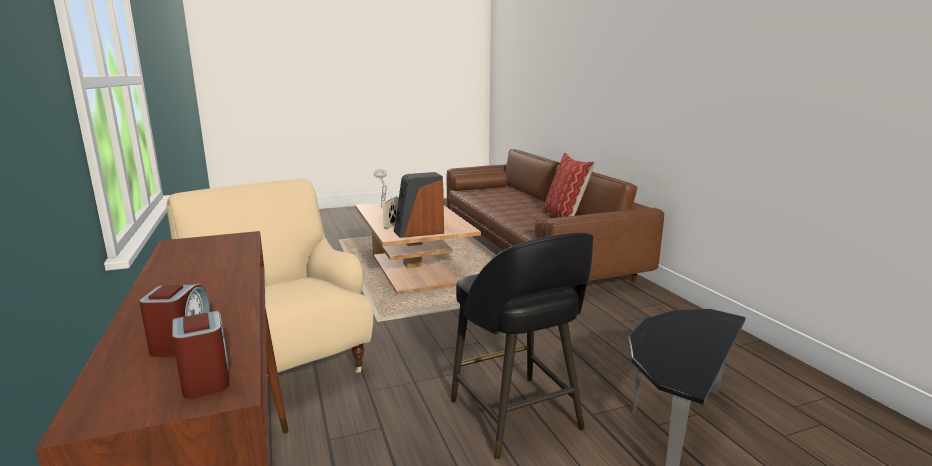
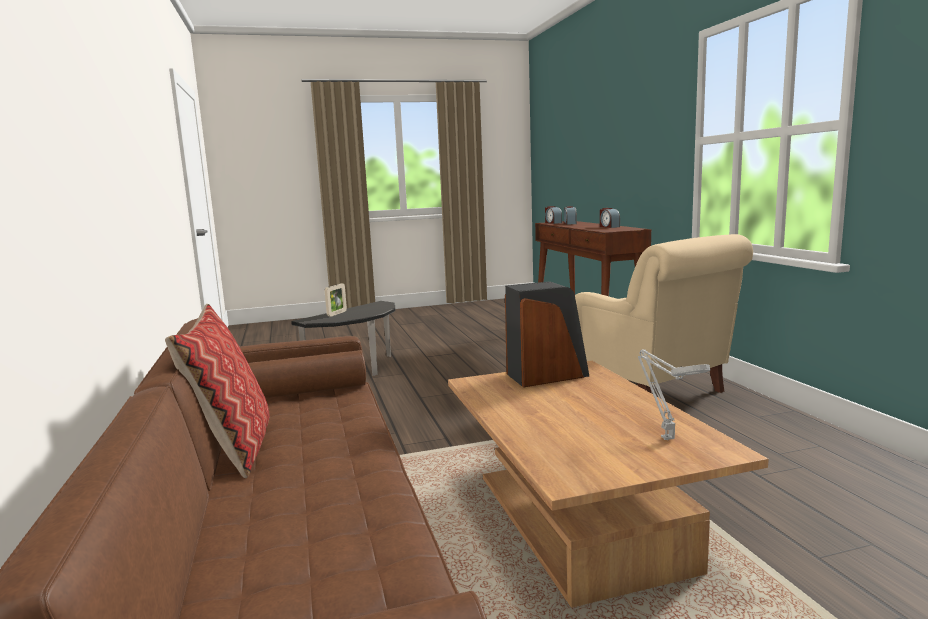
camera: 175 degrees left, 5 degrees down
(182, 268) = (609, 227): none -> alarm clock
(391, 225) = (601, 387): picture frame -> picture frame (337, 314)
(517, 417) = (454, 371): black stool -> none

